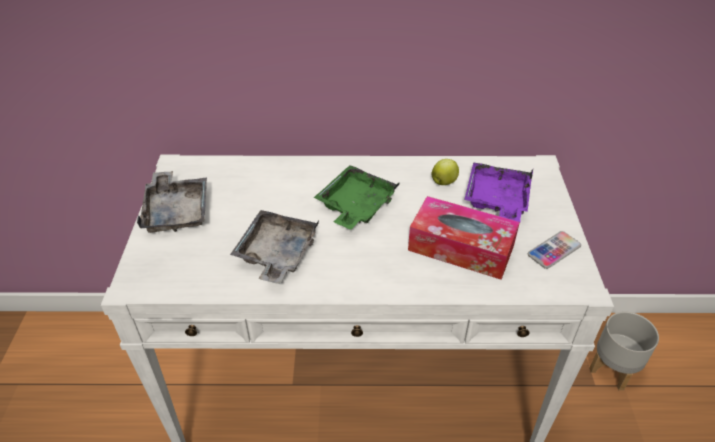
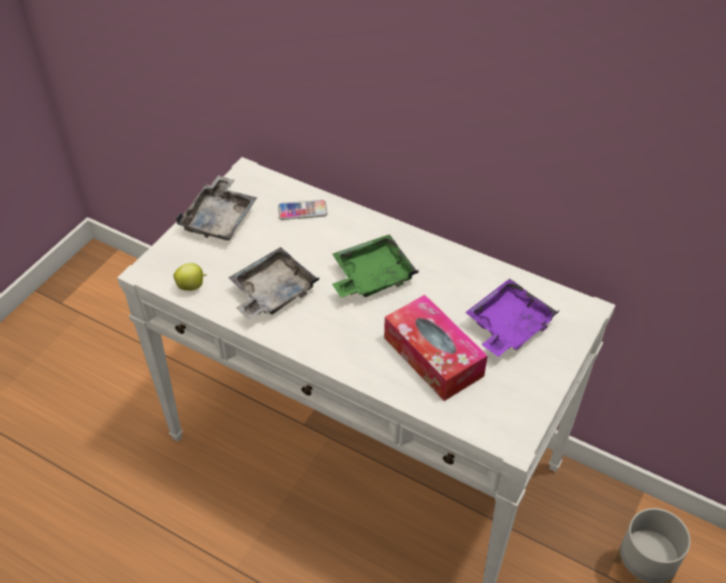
camera: 30 degrees right, 5 degrees up
(444, 182) = (473, 286): apple -> apple (192, 286)
(554, 250) = (518, 398): phone -> phone (302, 211)

